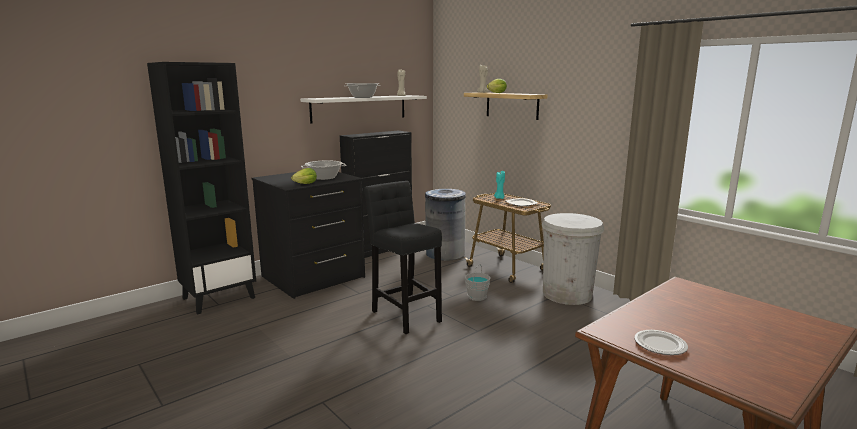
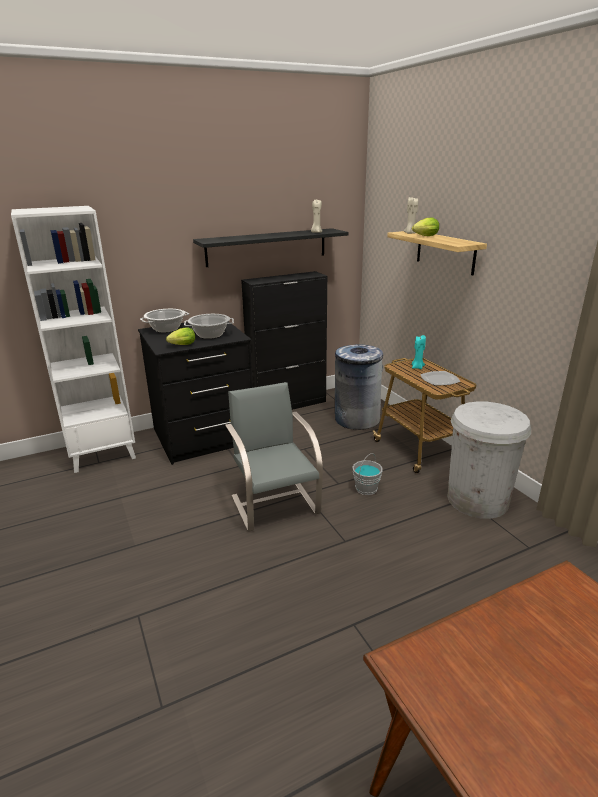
camera: 15 degrees right, 10 degrees up
(219, 298) = (103, 453): black bookcase -> white bookcase
(359, 108) = (267, 247): white shelf -> black shelf
(362, 97) = (267, 235): cooking pot -> cooking pot (166, 329)
(404, 314) = (275, 503): black stool -> grey chair
(660, 345) = (464, 713): plate -> none

